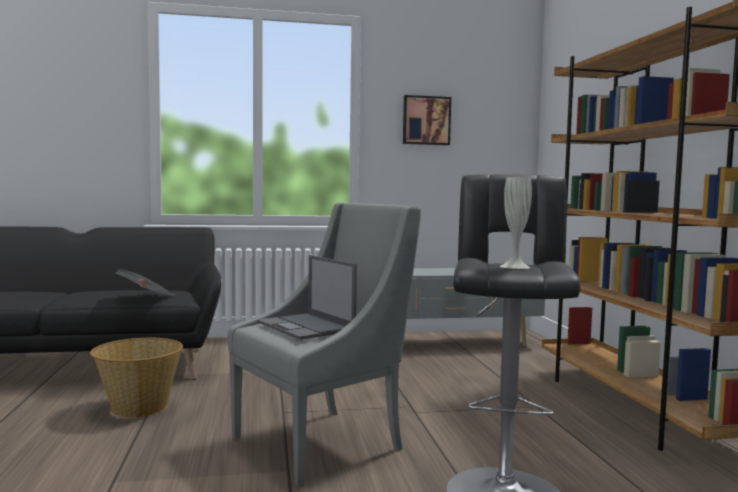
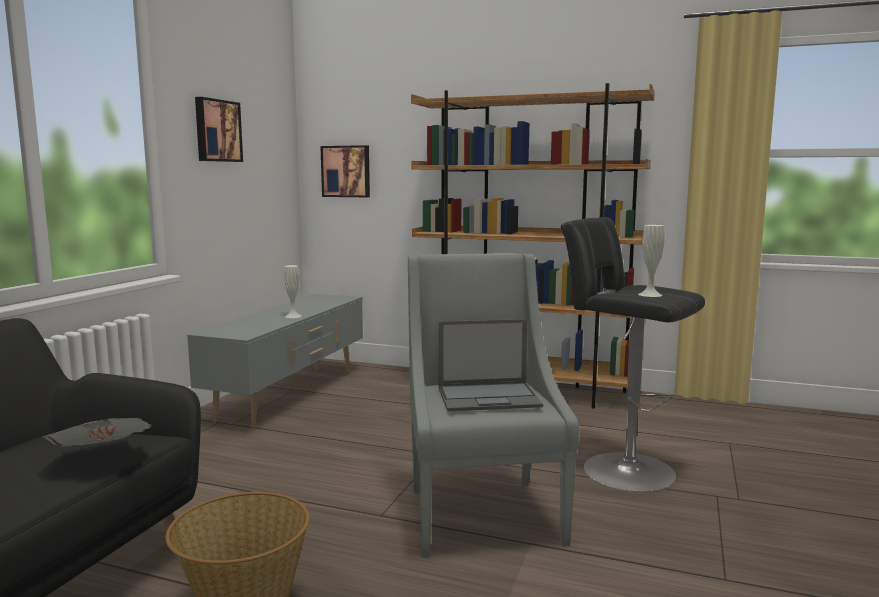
camera: 60 degrees left, 5 degrees up
(440, 273) = (293, 316): none -> white vase
(560, 152) = (346, 171): none -> picture

